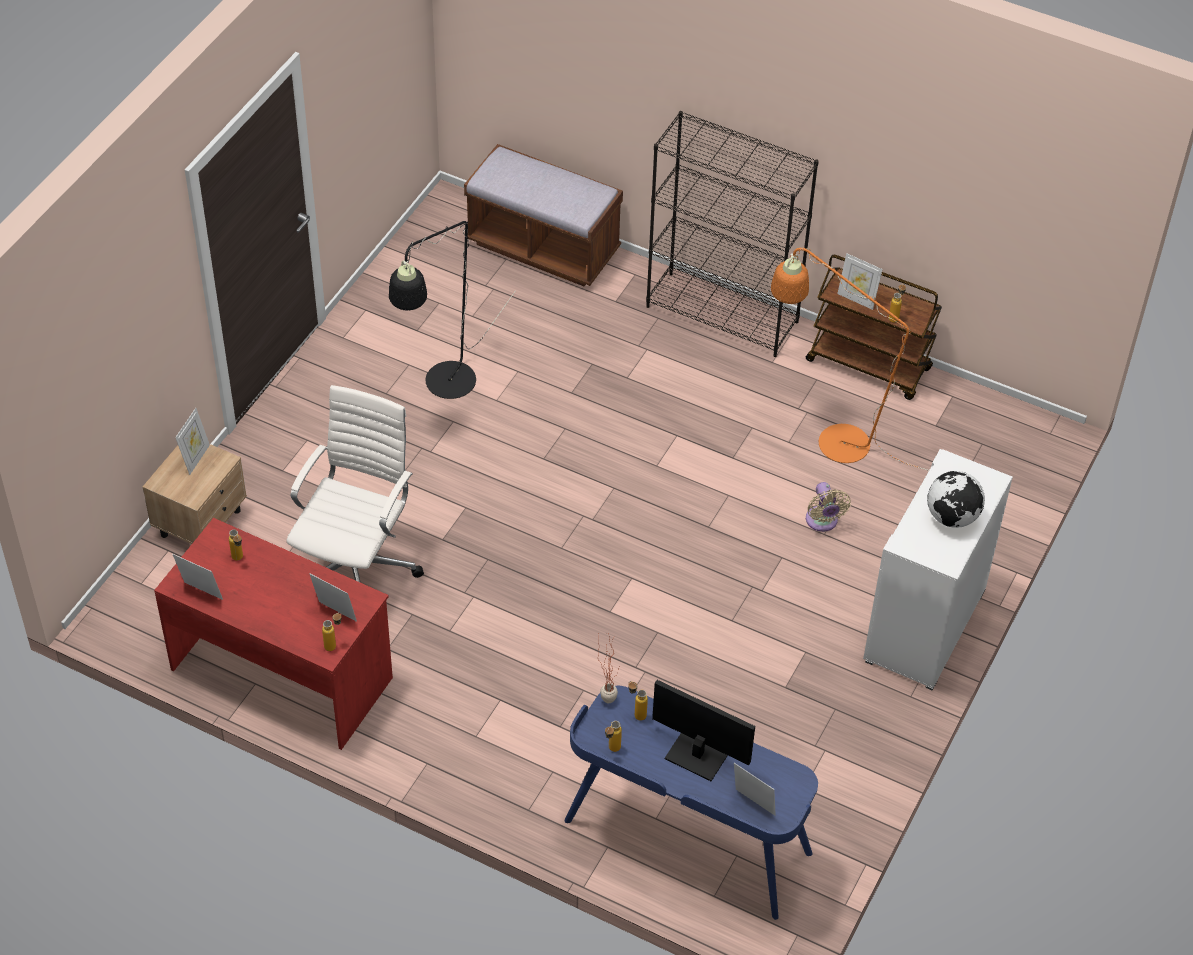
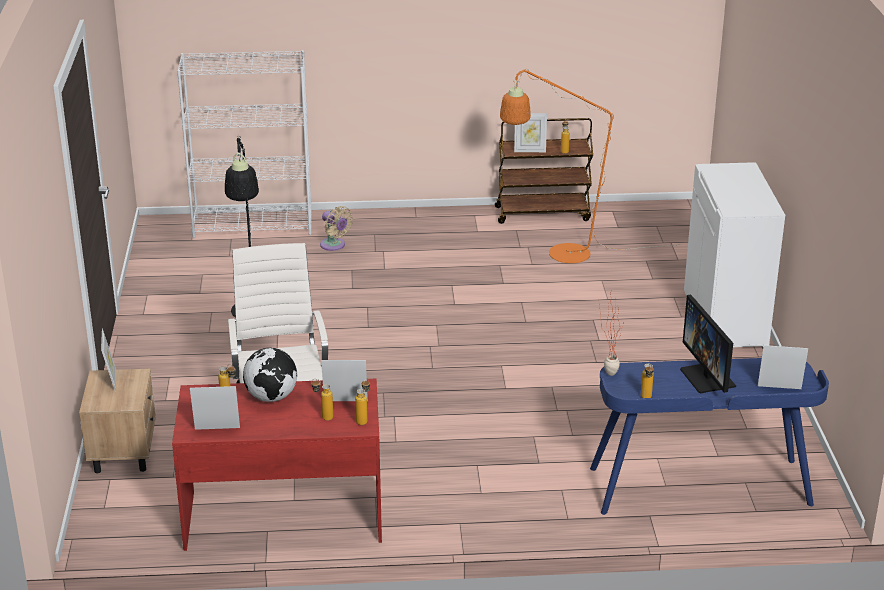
camera: 30 degrees left, 20 degrees down
(543, 248) = (253, 225): brown bench -> white bookcase
(636, 713) = (639, 373): bottle -> bottle (323, 417)
(697, 753) = (708, 378): monitor -> monitor turned 105 degrees counterclockwise
(723, 314) = (418, 219): black bookcase -> none
(822, 522) = (599, 294): beige fan -> beige fan (334, 245)
(952, 517) = (744, 190): globe -> globe (271, 397)

